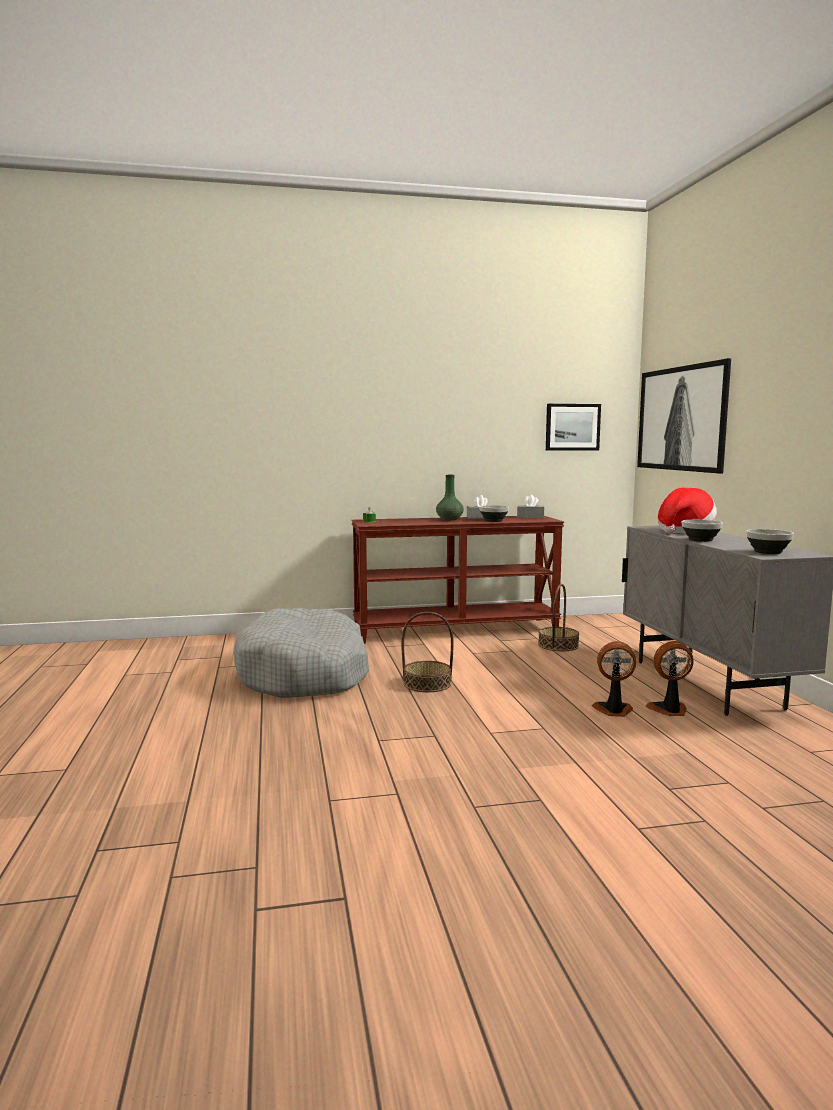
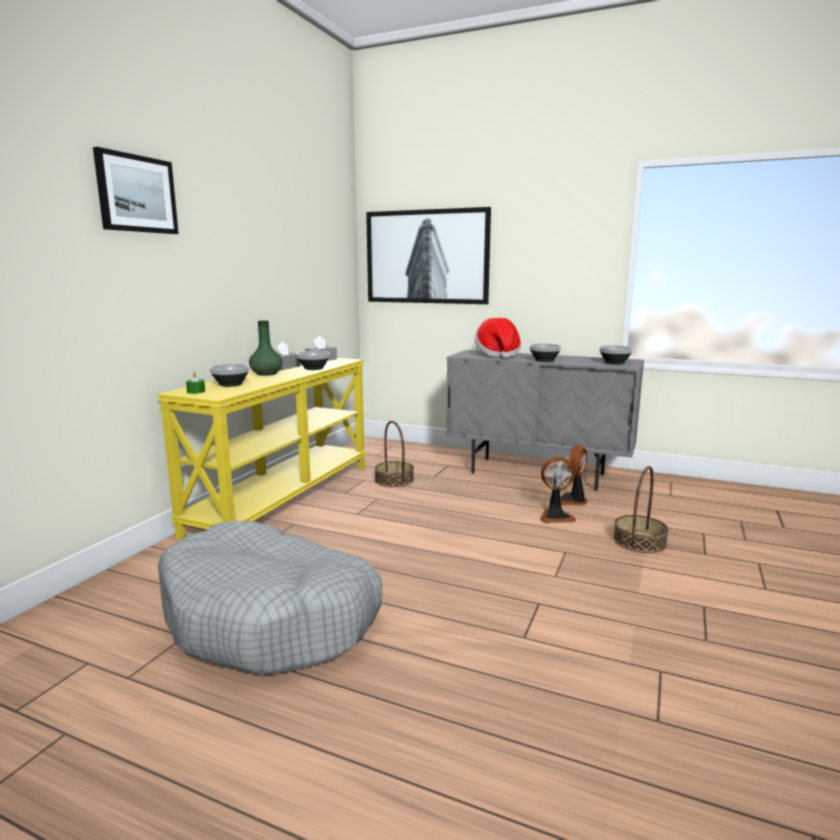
camera: 55 degrees left, 5 degrees up
(402, 521) = (231, 384): none -> bowl
(427, 684) = (405, 561): basket -> basket (639, 541)
(456, 630) = (283, 498): brown console table -> yellow console table
(572, 427) = (323, 263): picture -> picture (136, 194)
(613, 711) = (555, 516): fan -> fan turned 135 degrees counterclockwise

